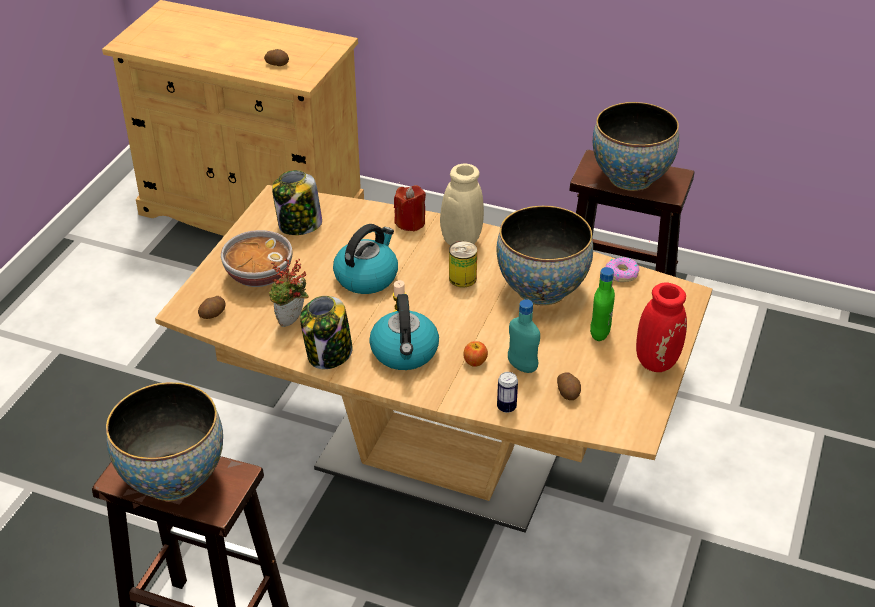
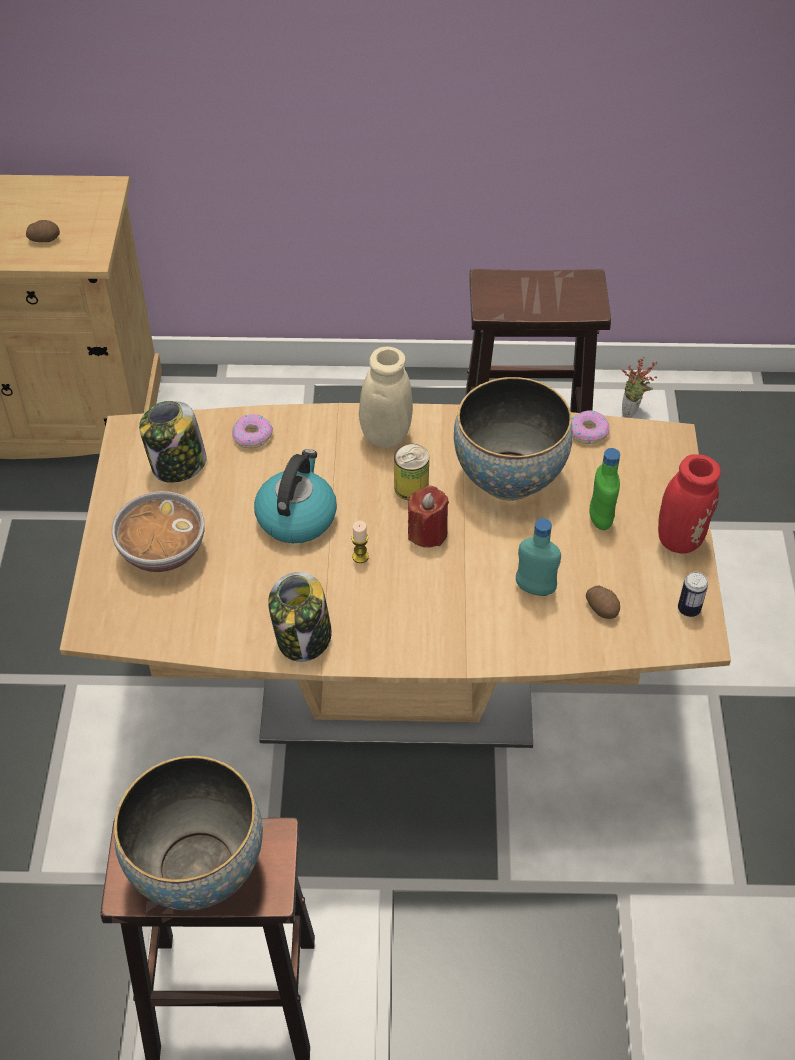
camera: 20 degrees left, 10 degrees up
(213, 314) = (132, 623): potato -> none
(292, 322) = (236, 606): potted plant -> potted plant (632, 413)
(362, 219) = (252, 436): none -> donut
(405, 352) = (392, 609): kettle -> none
(410, 222) = (312, 425): red candle -> red candle (427, 532)
(475, 362) = (479, 598): apple -> none
(506, 407) = (543, 648): can -> can (688, 609)
(630, 178) = (538, 297): bowl -> none

